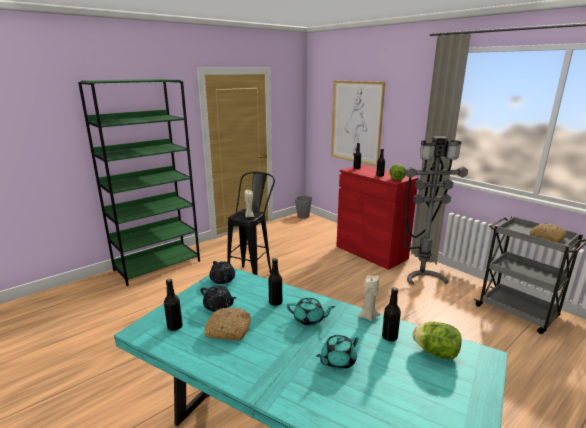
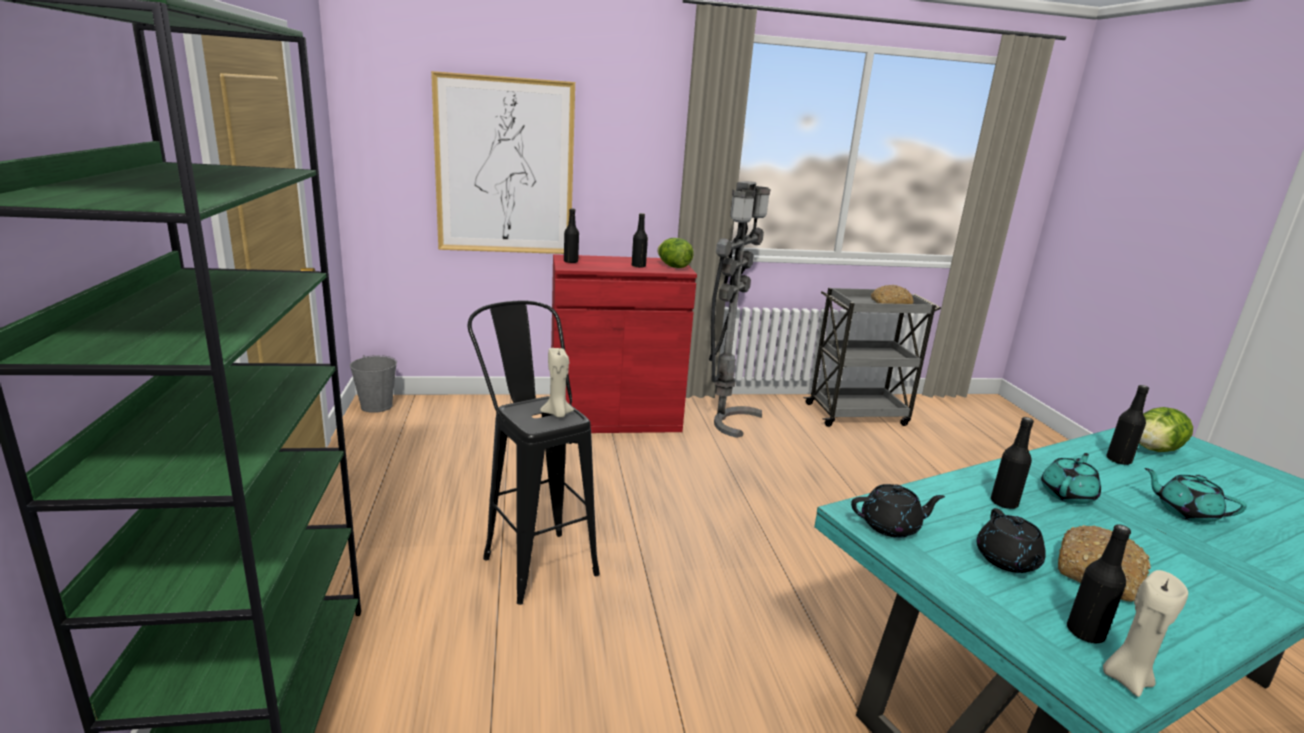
camera: 60 degrees left, 0 degrees up
(218, 306) = (1007, 561): black teapot -> black teapot turned 120 degrees clockwise
(337, 361) = (1185, 512): turquoise teapot -> turquoise teapot turned 135 degrees clockwise
(368, 316) = (1062, 454): beige candle -> beige candle (1126, 678)

